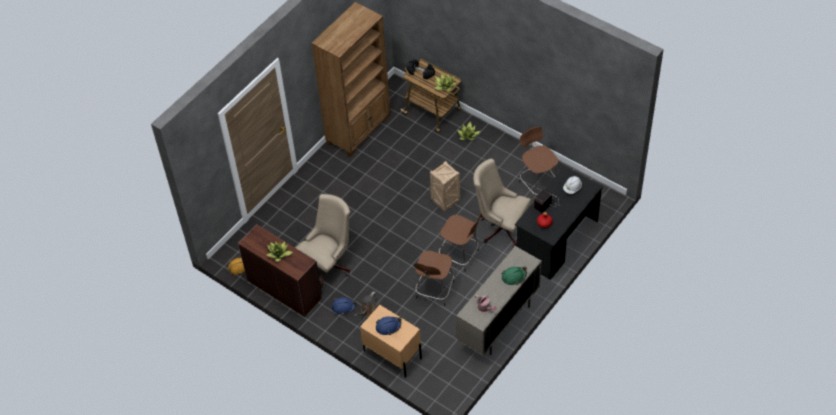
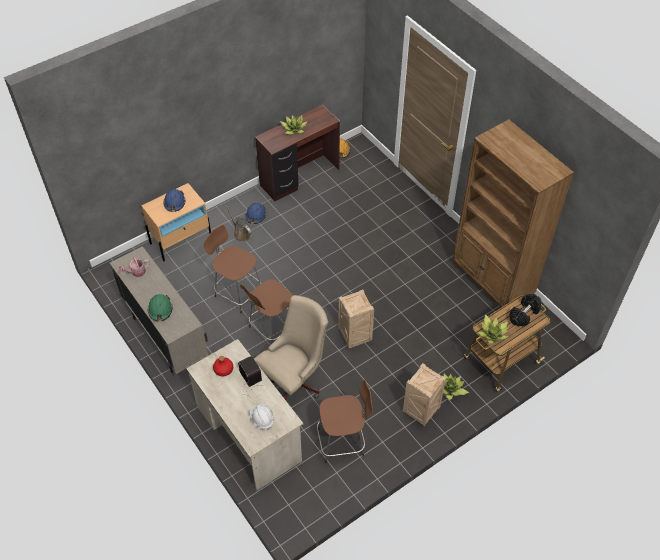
camera: 105 degrees right, 0 degrees up
(329, 264) = (313, 216): beige office chair -> none
(494, 148) = (421, 412): none -> crate
(557, 241) = (248, 433): black desk -> beige desk

